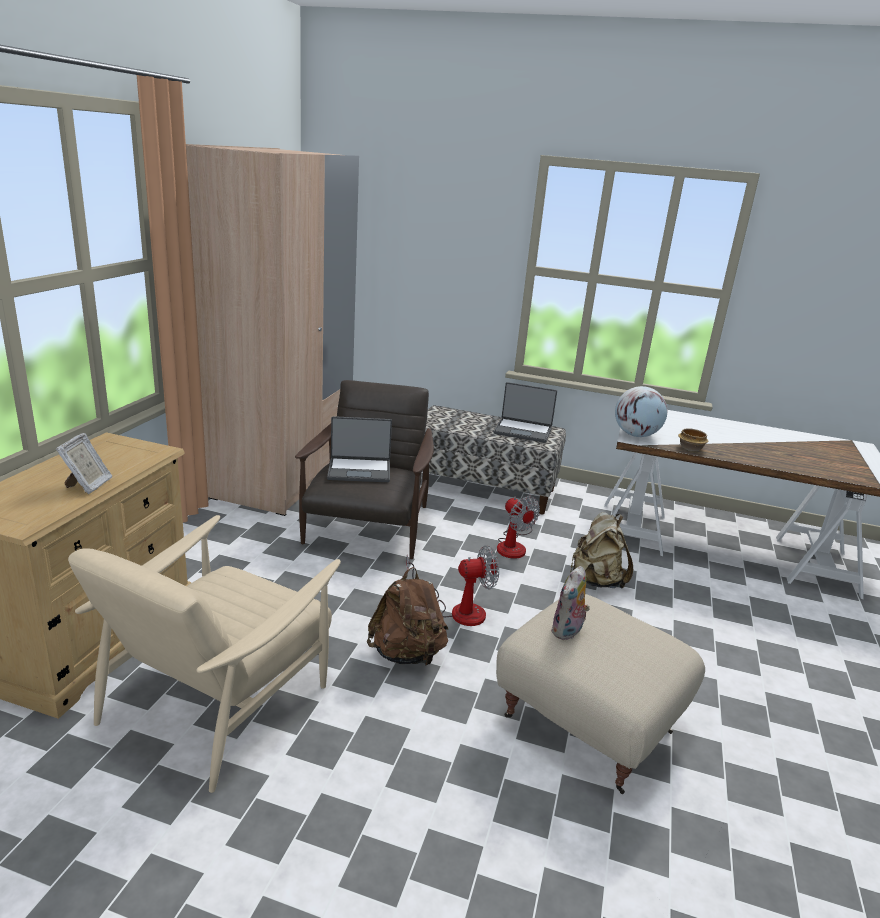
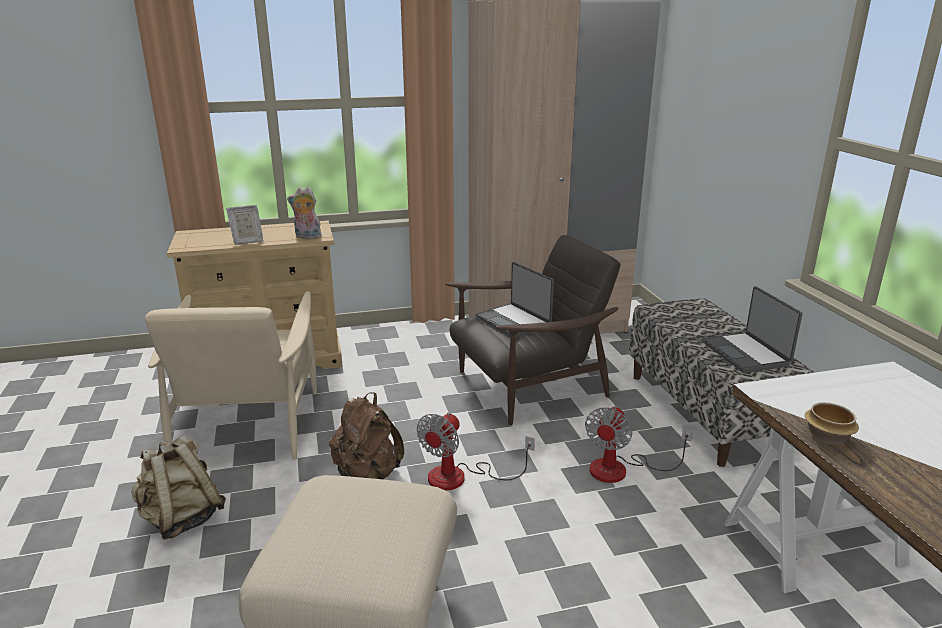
camera: 60 degrees right, 0 degrees up
(219, 698) = (247, 422): beige armchair -> beige armchair turned 90 degrees counterclockwise
(457, 609) = (460, 477): fan -> fan turned 75 degrees clockwise
(568, 632) = (347, 498): plush toy -> plush toy (307, 237)
(596, 581) = (633, 550): beige backpack -> beige backpack (182, 519)
(636, 435) = (783, 390): globe -> none

